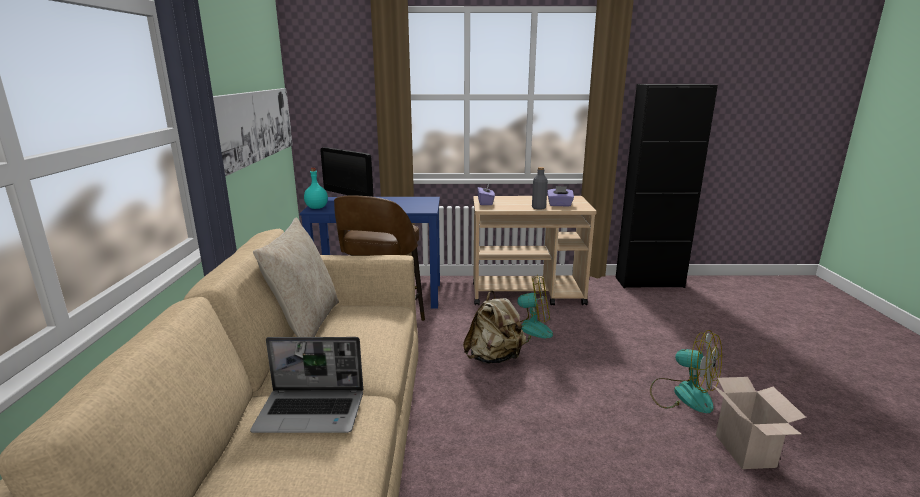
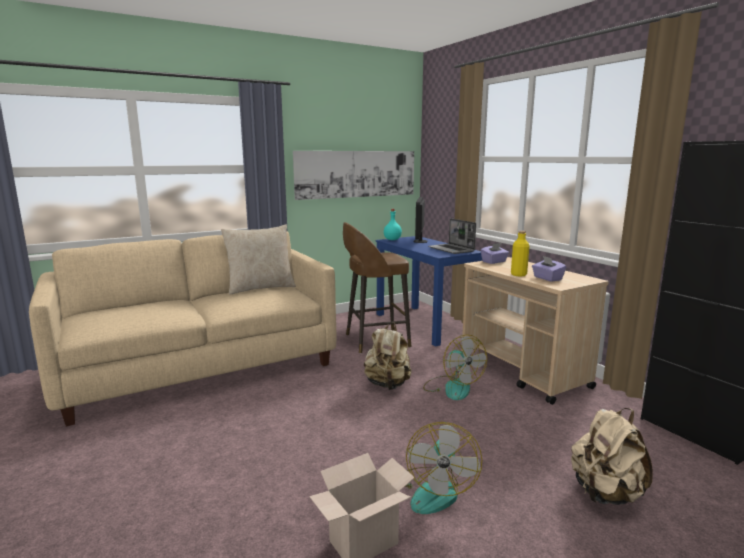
camera: 60 degrees right, 5 degrees down
(312, 412) = (169, 308): laptop -> laptop (451, 250)
(538, 208) = (518, 274): grey bottle -> yellow bottle
(703, 334) = (605, 493): none -> beige backpack

